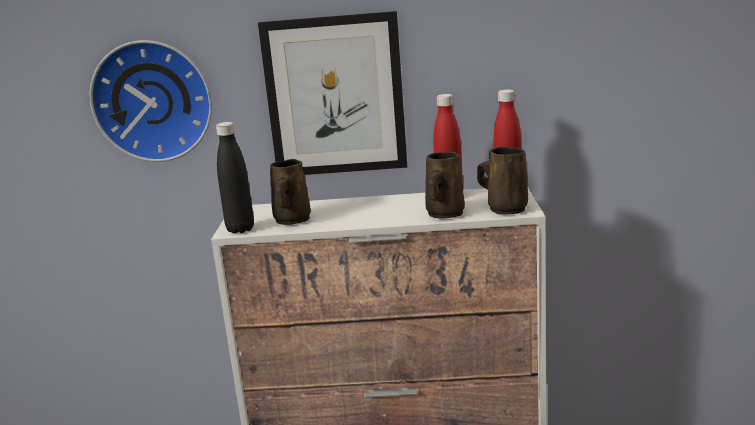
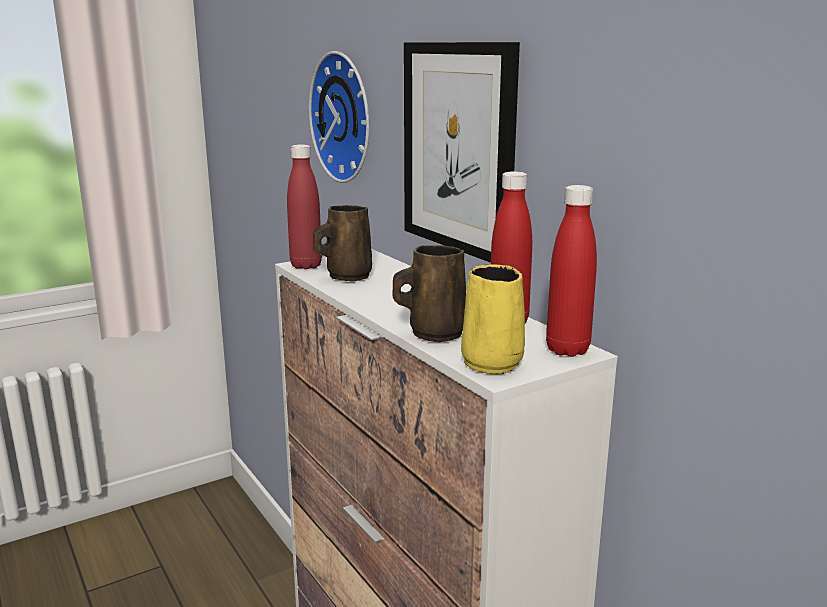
camera: 55 degrees right, 0 degrees up
(240, 229) = (306, 266): black bottle -> red bottle
(505, 209) = (491, 362): brown mug -> yellow mug

